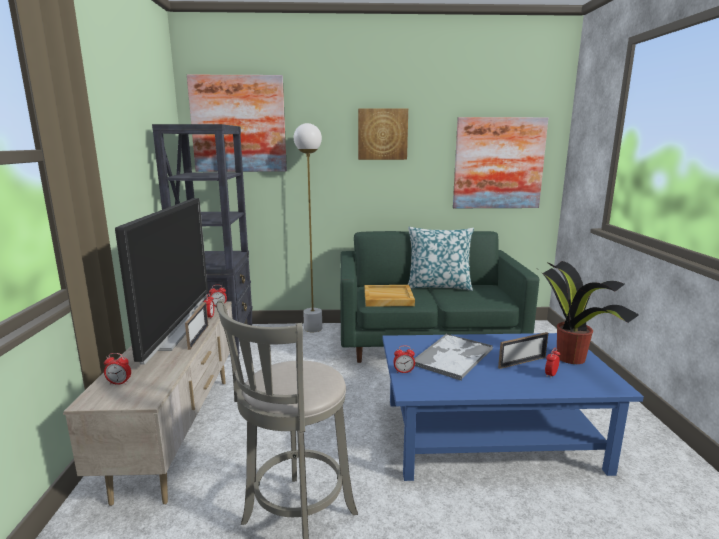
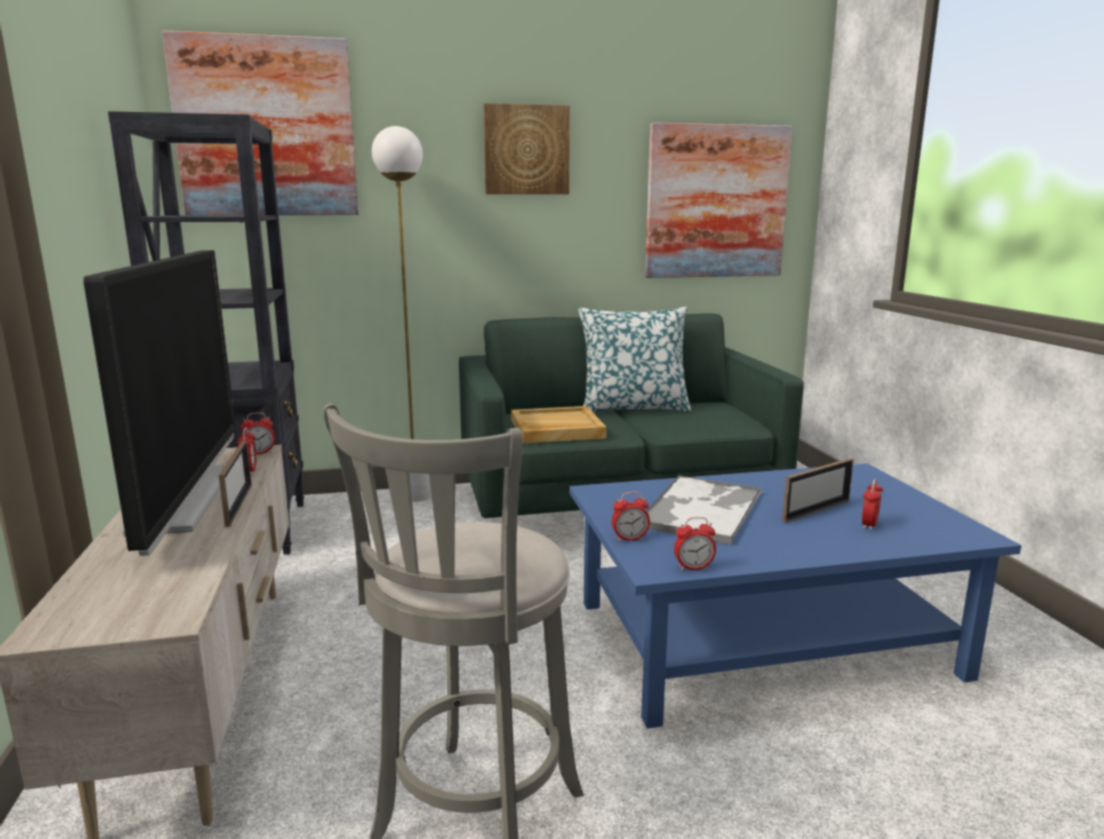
camera: 10 degrees left, 0 degrees up
(119, 383) = (101, 594): alarm clock -> alarm clock (693, 568)
(571, 359) = (889, 500): potted plant -> none

